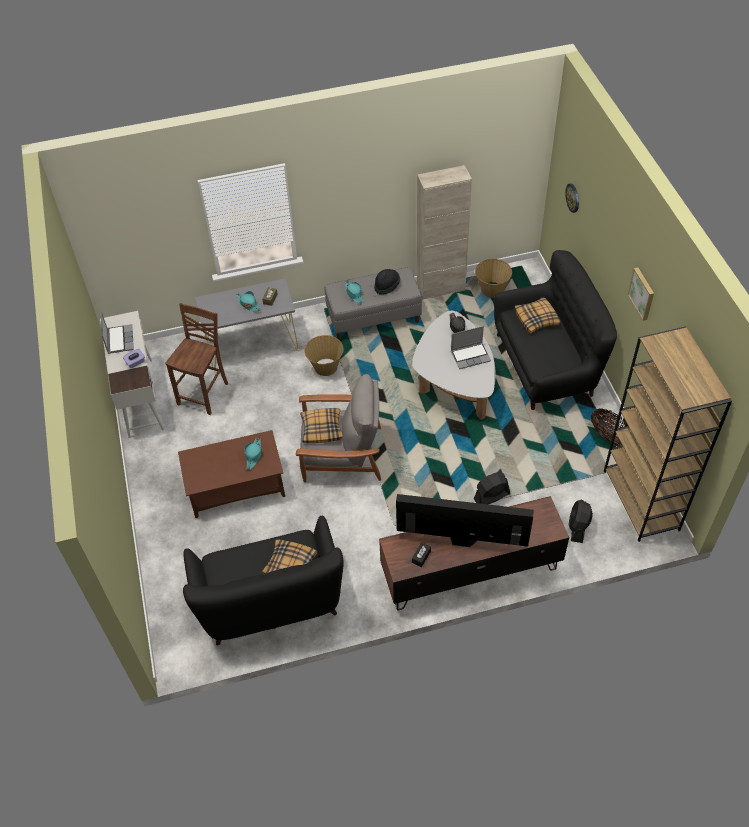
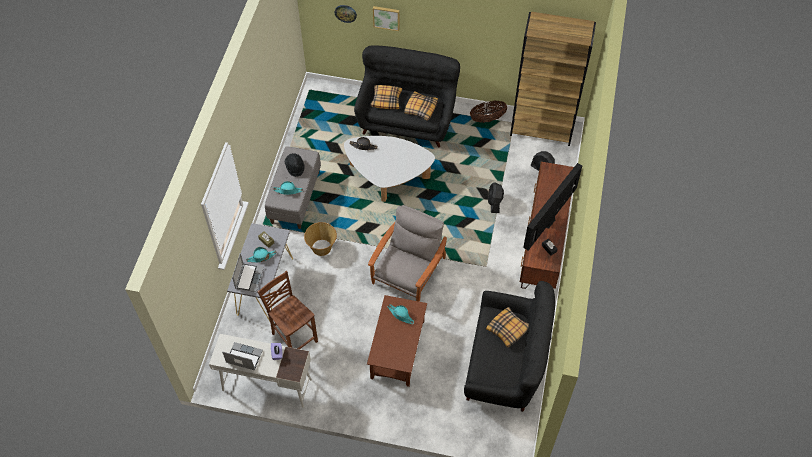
camera: 65 degrees left, 5 degrees up
(322, 429) = (400, 265): pillow -> pillow (420, 108)
(441, 288) = (295, 145): beige cabinet -> none
(470, 356) = (394, 150): laptop -> laptop (249, 278)
(492, 290) = (319, 117): basket -> none
(642, 293) = (467, 21): picture -> picture (386, 17)

